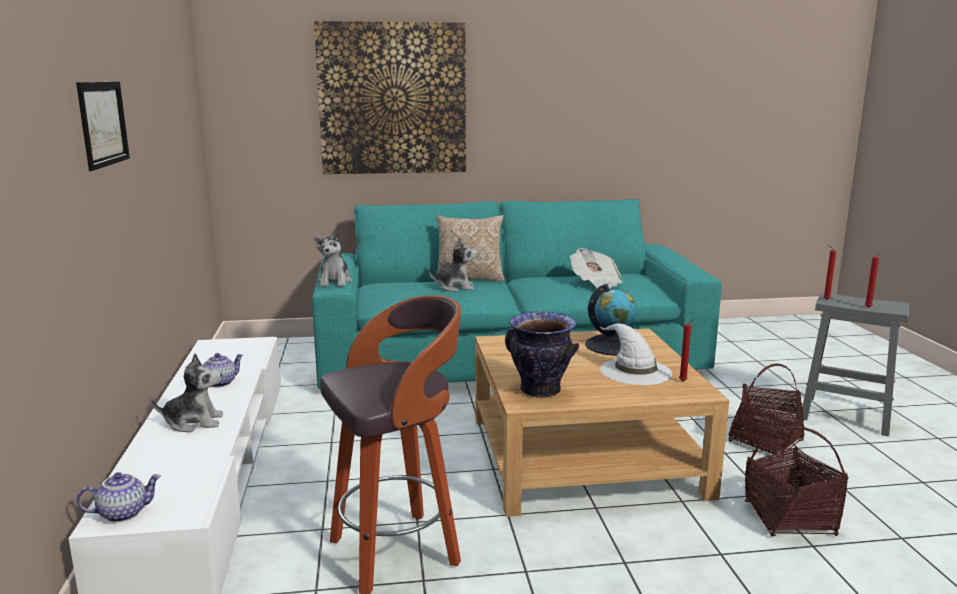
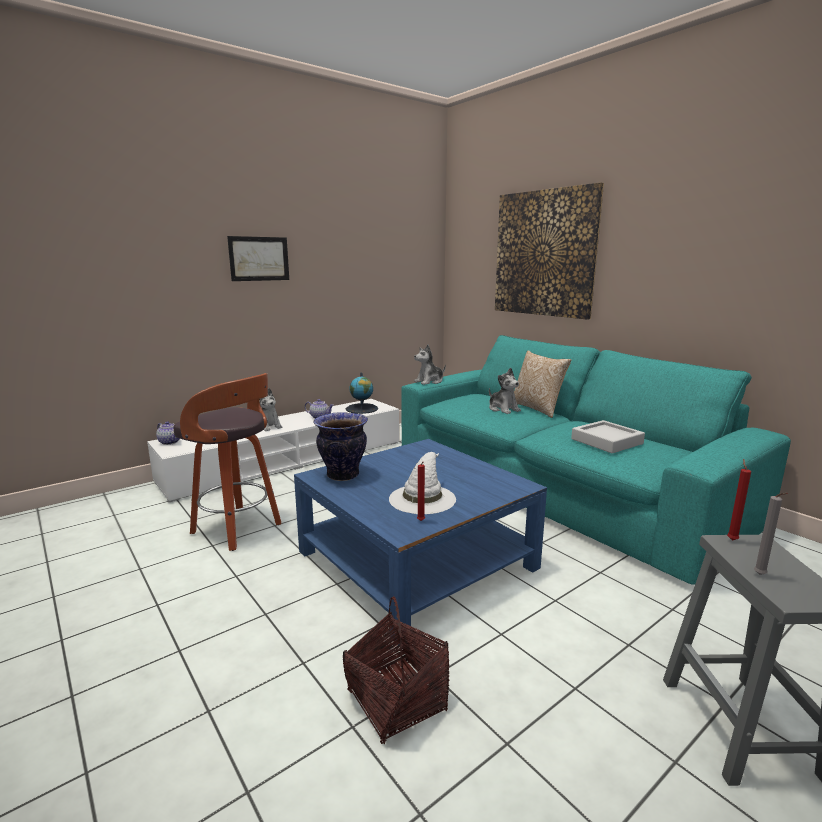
camera: 60 degrees right, 0 degrees up
(584, 455) = (416, 559): beige coffee table -> blue coffee table
(595, 283) = (606, 441): newspaper -> grey tray
(613, 345) = (474, 481): globe -> globe (362, 409)
(766, 441) = (561, 659): basket -> none
(869, 307) = (761, 576): red candle -> grey candle

